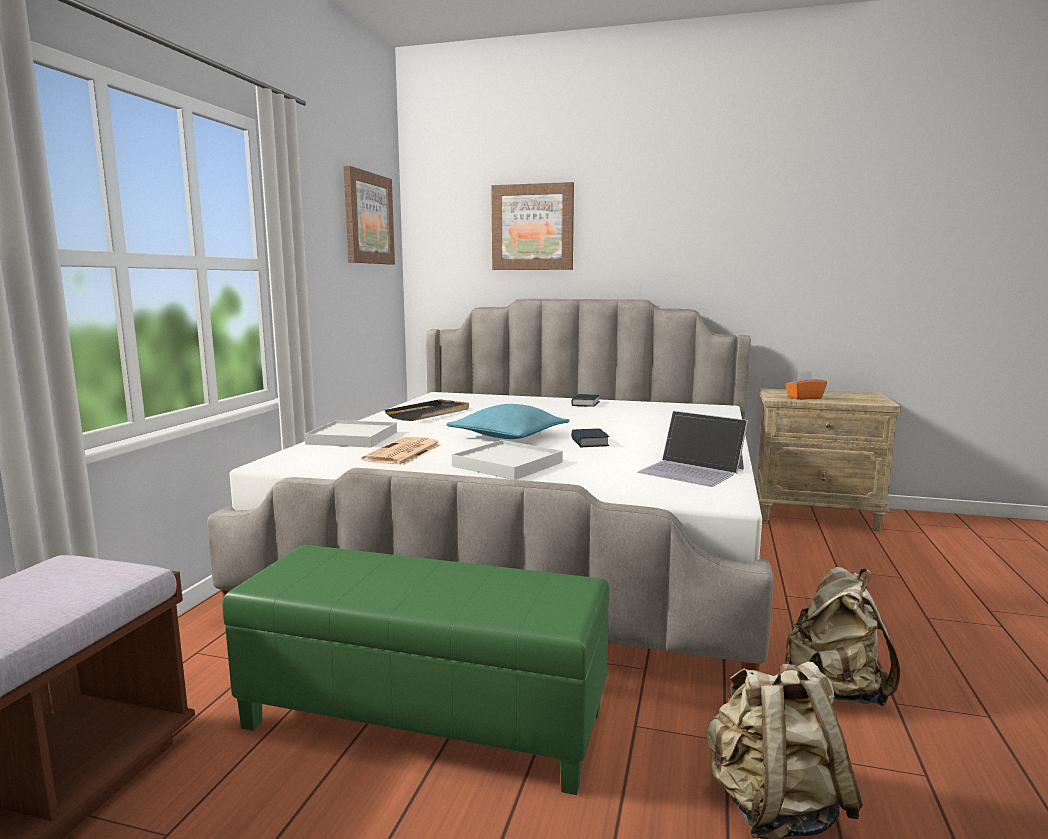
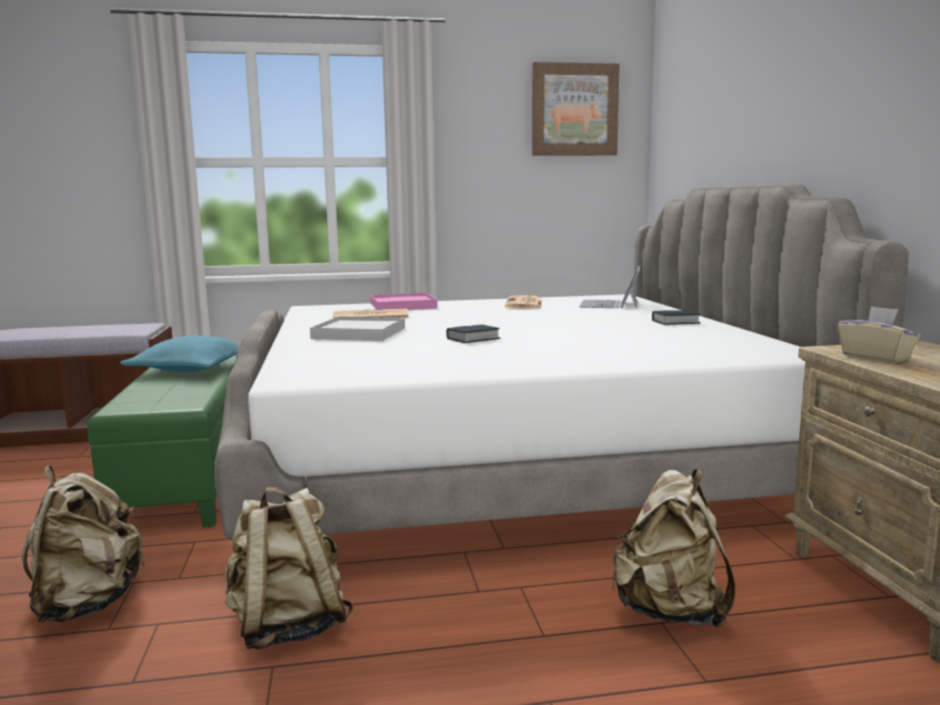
camera: 65 degrees right, 0 degrees up
(353, 438) = (403, 306): white tray -> pink tray
(429, 413) = (524, 304): black tray -> newspaper
(508, 436) = (464, 324): turquoise pillow -> turquoise pillow (191, 369)
(532, 227) = (724, 95): picture -> none
(692, 470) = (394, 367): laptop -> laptop (610, 304)
(804, 398) = (876, 357): orange tissue box -> beige tissue box
(826, 565) = (670, 611): none -> beige backpack

